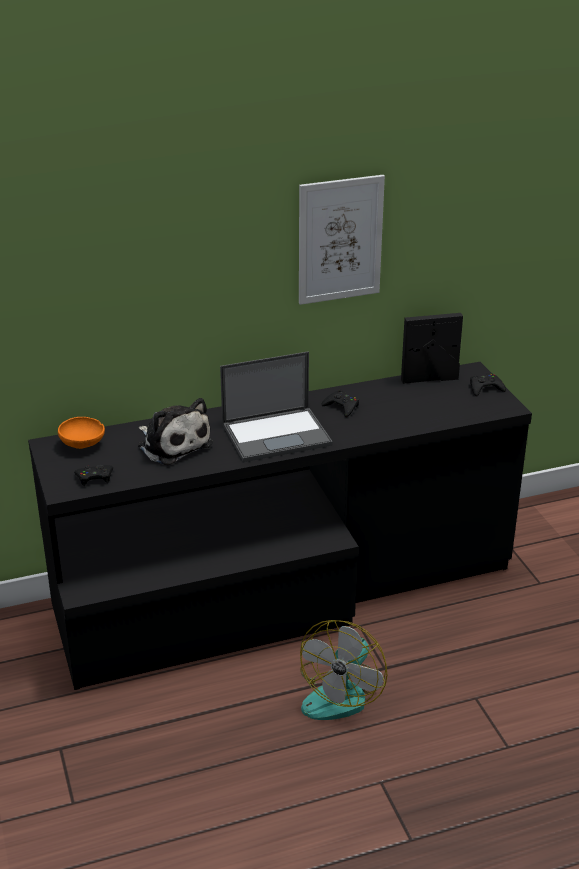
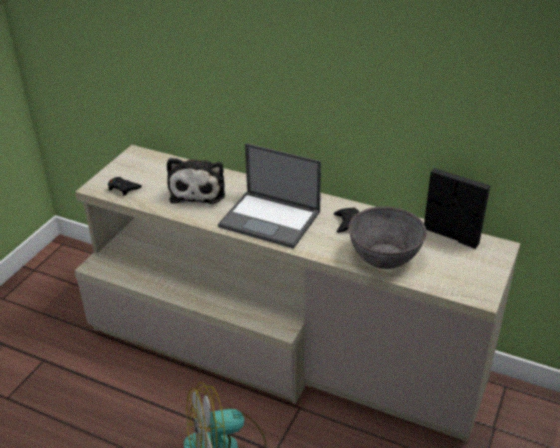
camera: 45 degrees right, 5 degrees up
(83, 445) = (151, 163): orange bowl -> none
(279, 594) = (278, 348): black tv stand -> beige tv stand
(340, 240) = (384, 71): picture -> none
(406, 415) = (384, 256): none -> grey bowl
(485, 388) = (487, 268): black game controller -> none

